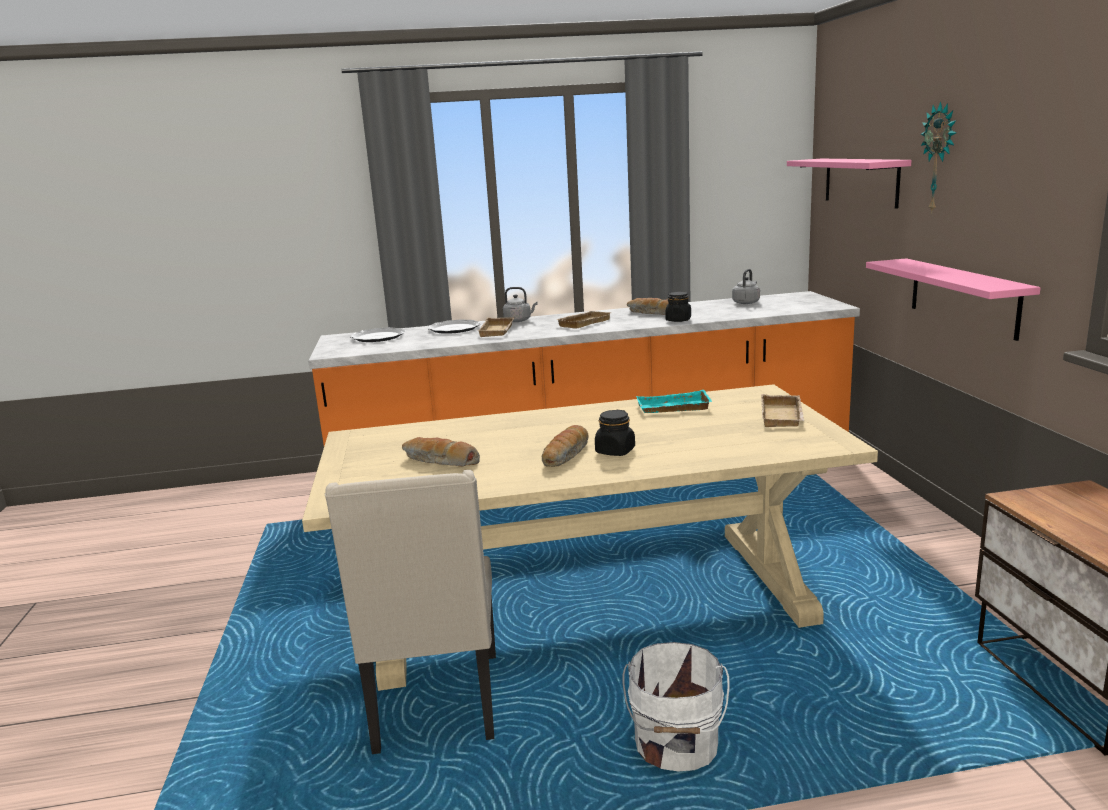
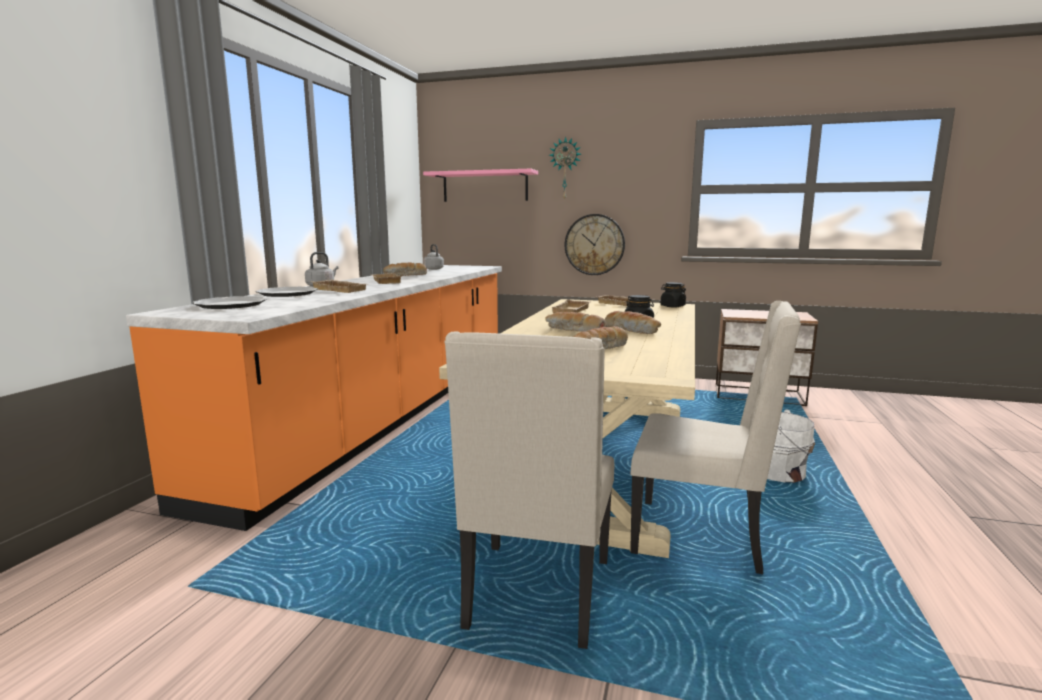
camera: 65 degrees left, 5 degrees down
(295, 640) = (536, 595): none -> beige chair
(533, 435) = (575, 331): none -> bread
(672, 408) = (572, 311): turquoise tray -> beige tray
(678, 320) = (440, 275): black jar -> black jar (672, 306)
(963, 297) = (594, 244): pink shelf -> wall clock

